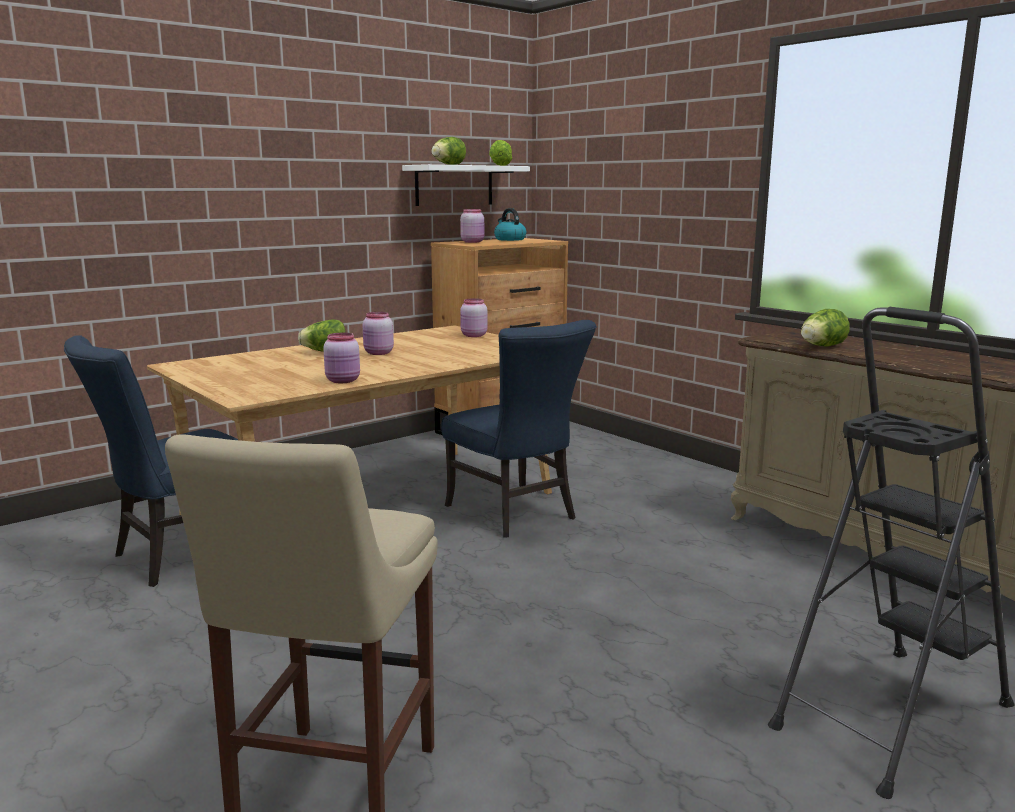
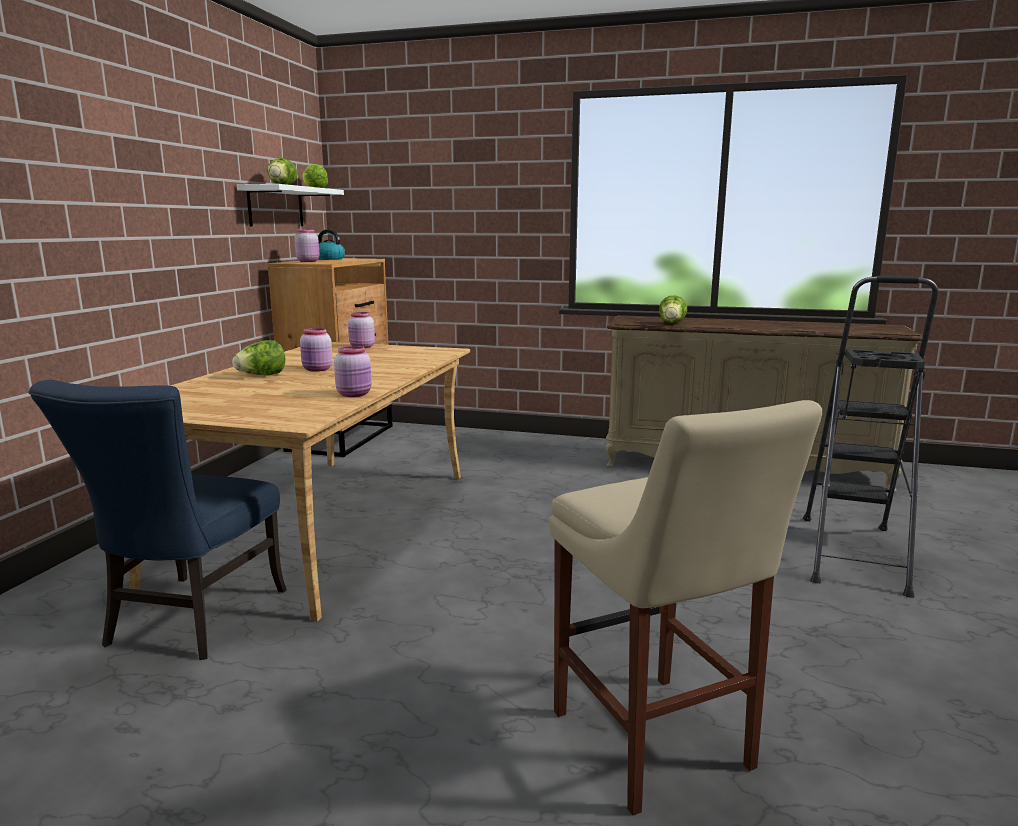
camera: 35 degrees left, 0 degrees up
(516, 513) = (458, 498): blue chair -> none

